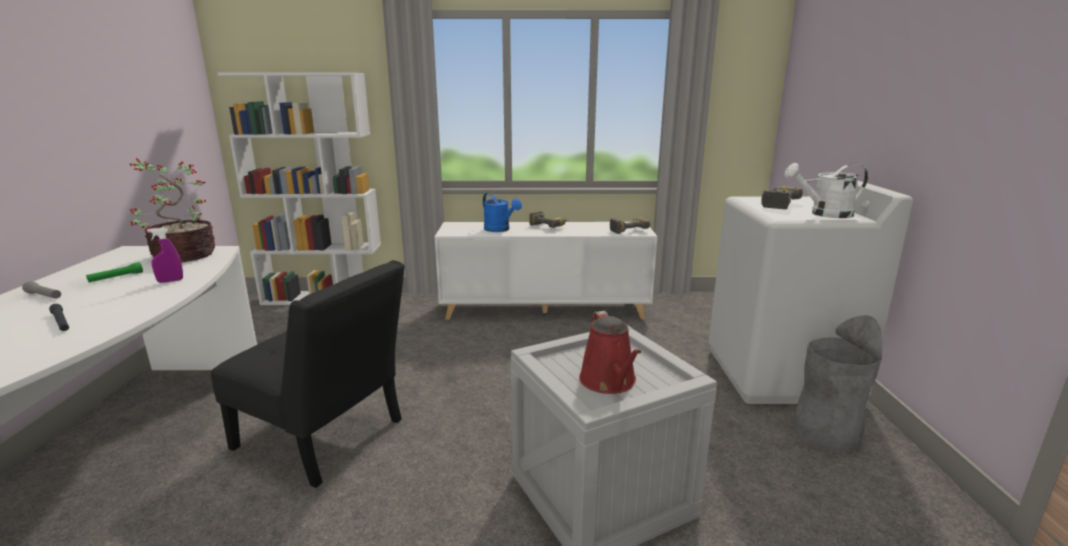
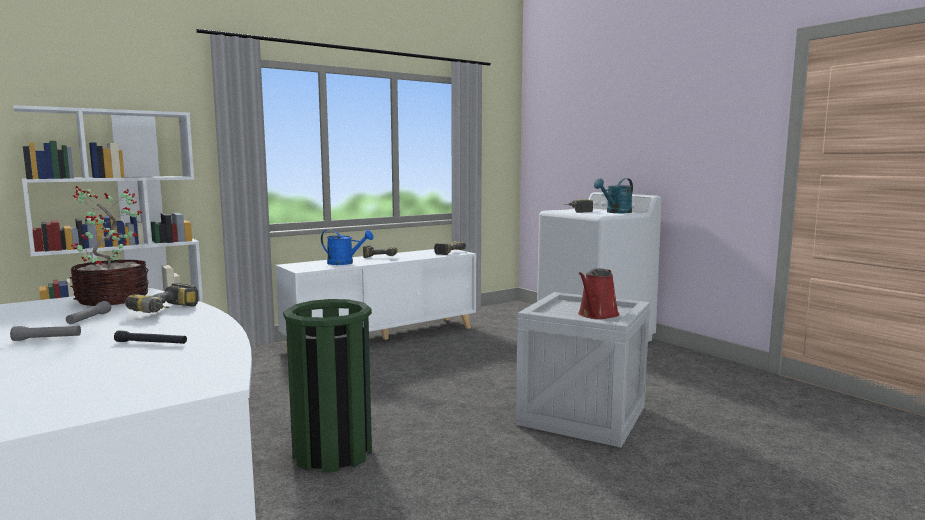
camera: 35 degrees left, 10 degrees down
(116, 277) = (89, 319): green flashlight -> grey flashlight
(170, 281) = (169, 311): purple spray bottle -> power drill
(325, 438) = (333, 452): black chair -> green trash can
(609, 382) = (597, 315): red watering can -> red watering can turned 75 degrees clockwise
(824, 214) = (615, 212): white watering can -> turquoise watering can
(826, 433) = (652, 357): grey trash can -> none

